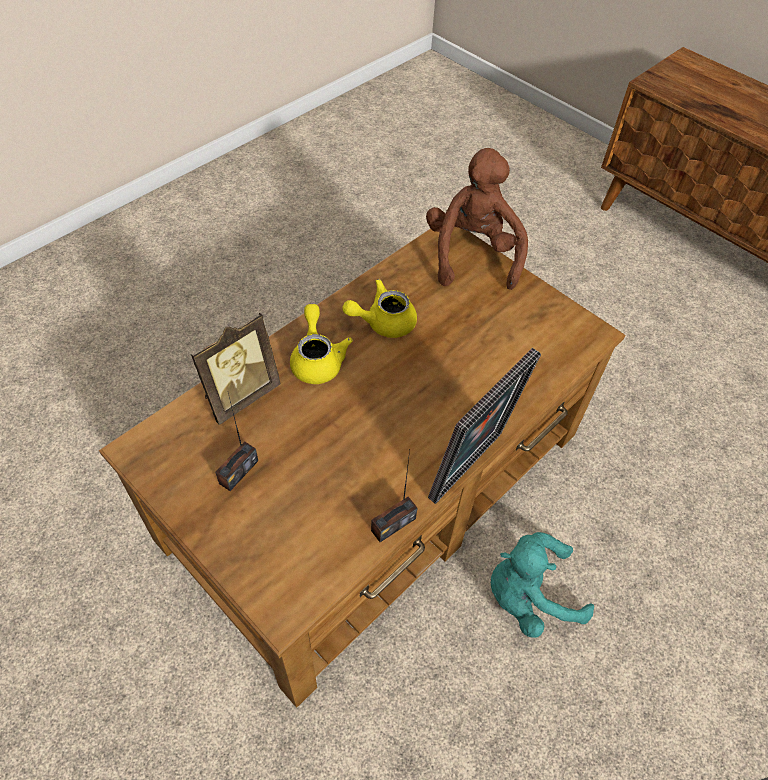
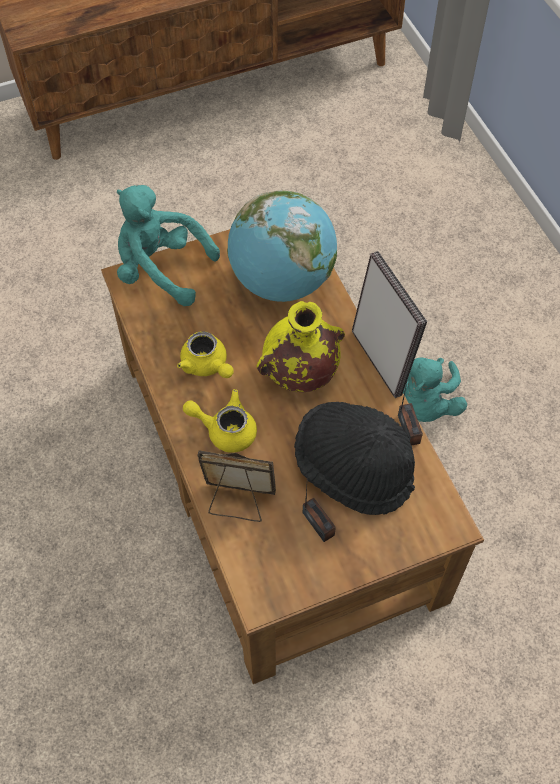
camera: 65 degrees left, 5 degrees up
(240, 395) = (238, 502): picture frame -> picture frame turned 60 degrees counterclockwise
(318, 484) = (353, 469): none -> black hat
(383, 322) = (207, 366): yellow teapot -> yellow teapot turned 45 degrees counterclockwise
(413, 399) = (299, 373): none -> yellow vase
(472, 254) = (161, 269): brown plush toy -> turquoise plush toy
(518, 348) = (282, 281): none -> globe

